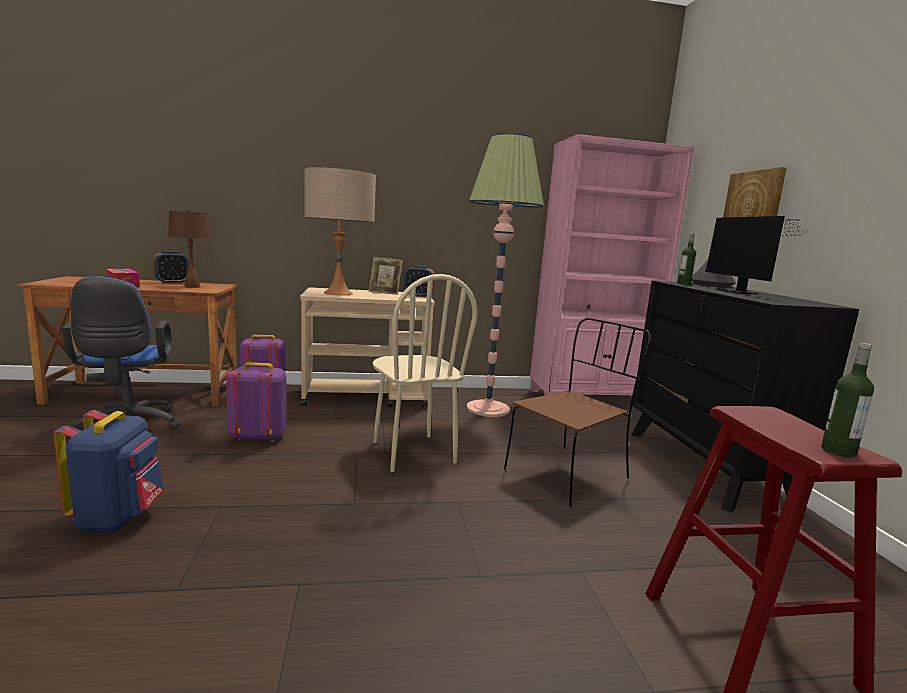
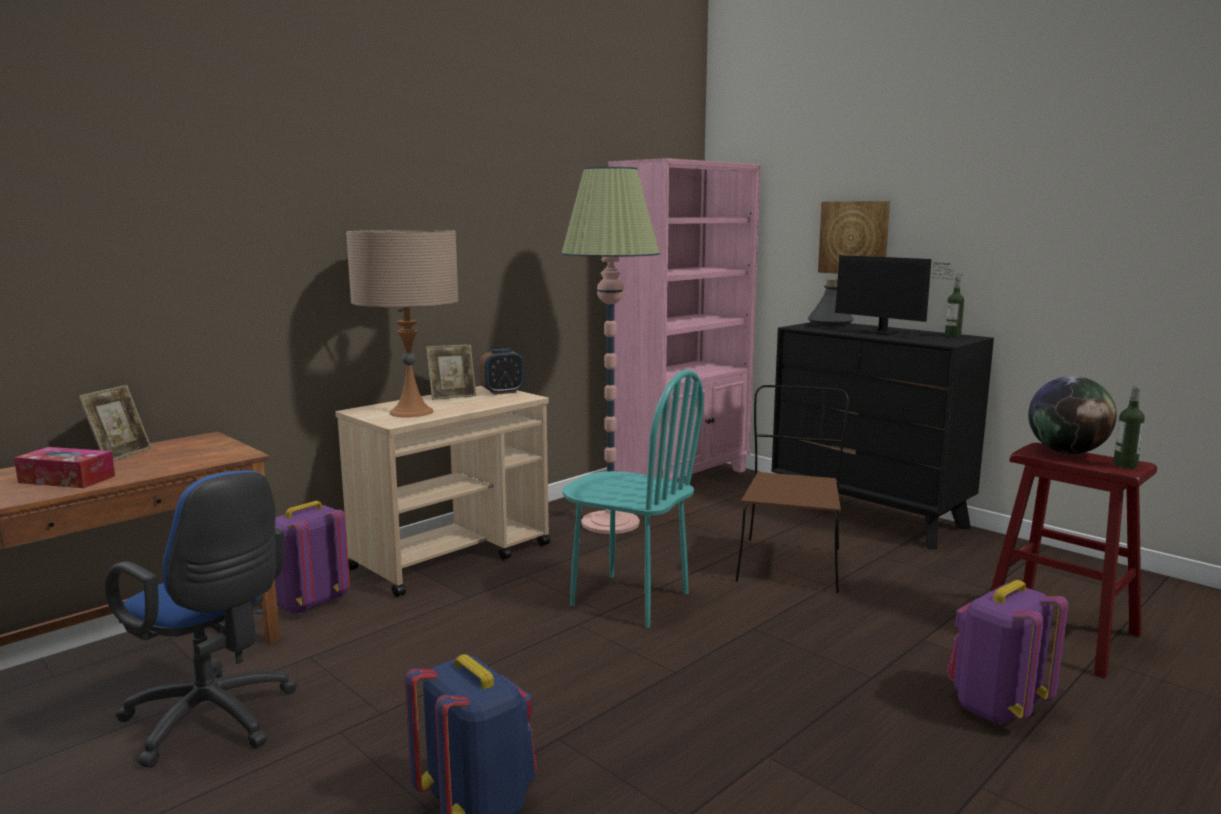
camera: 35 degrees left, 0 degrees up
(172, 283) = (120, 455): alarm clock -> picture frame
(192, 287) = (186, 453): brown table lamp -> none
(258, 437) = (429, 654): purple backpack -> purple backpack (996, 707)
(413, 452) = (629, 599): beige chair -> turquoise chair
(684, 284) = (814, 327): bottle -> bottle (952, 336)
(789, 422) = (1067, 452): none -> globe

